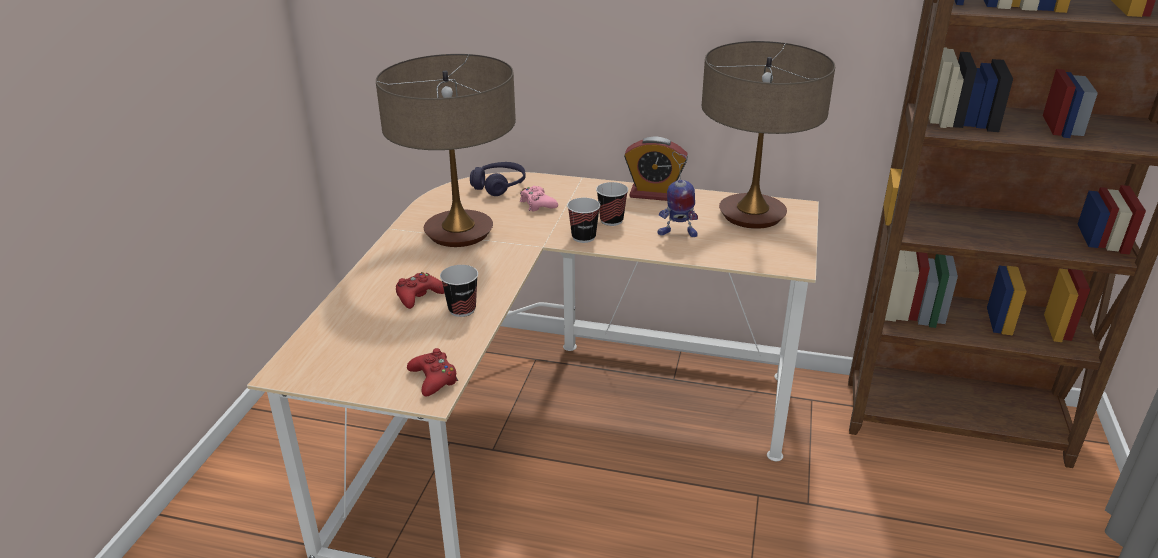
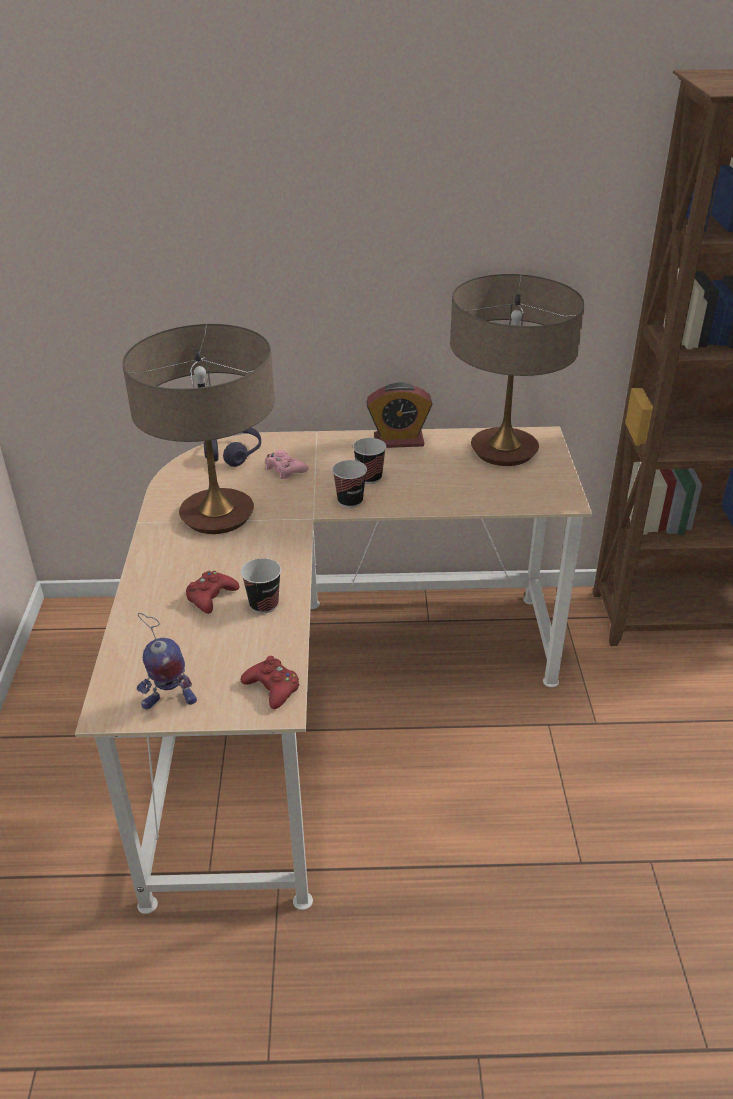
camera: 15 degrees left, 5 degrees up
(677, 233) = (441, 483): toy robot -> toy robot (169, 701)

